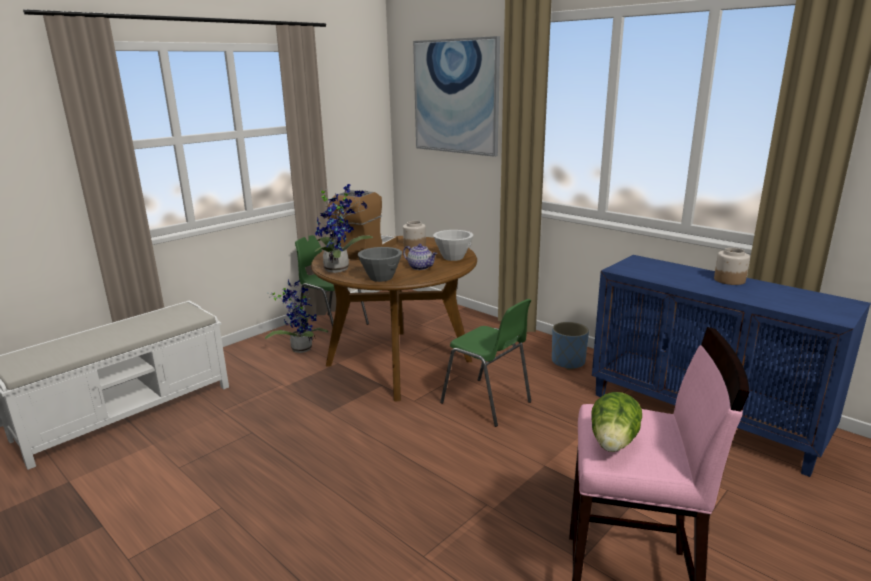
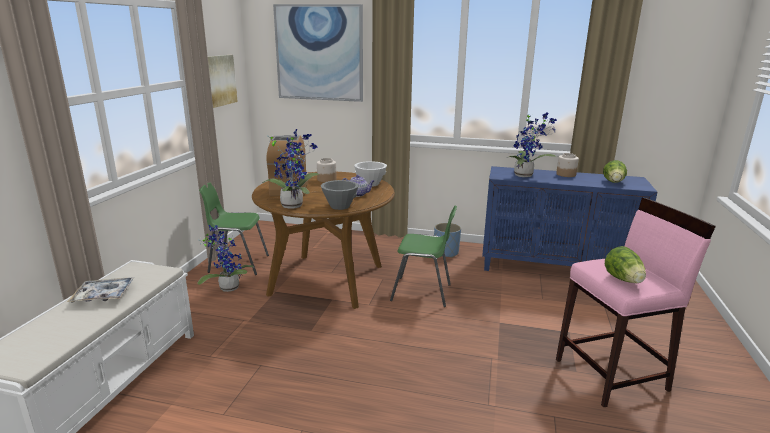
camera: 30 degrees left, 0 degrees up
(131, 327) = (103, 295): none -> tray
(345, 127) = (219, 80): none -> picture
(662, 273) = (526, 175): none -> potted plant
(792, 303) = (613, 182): none -> lettuce

